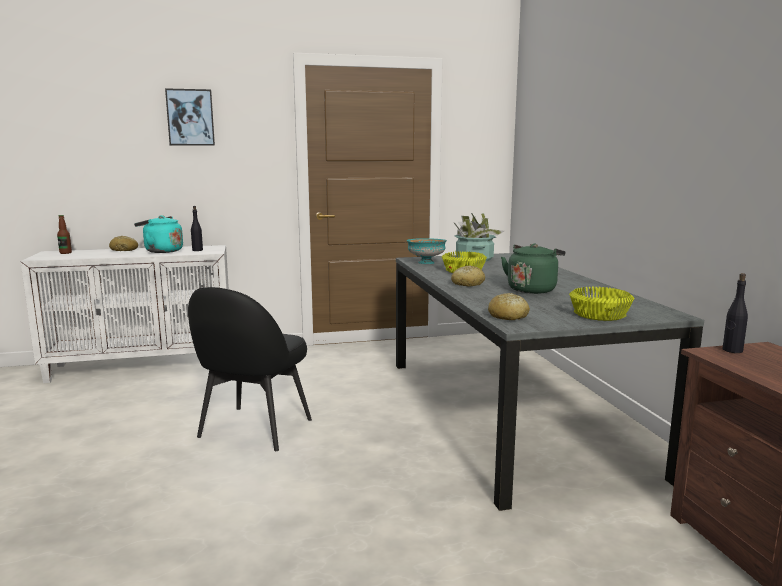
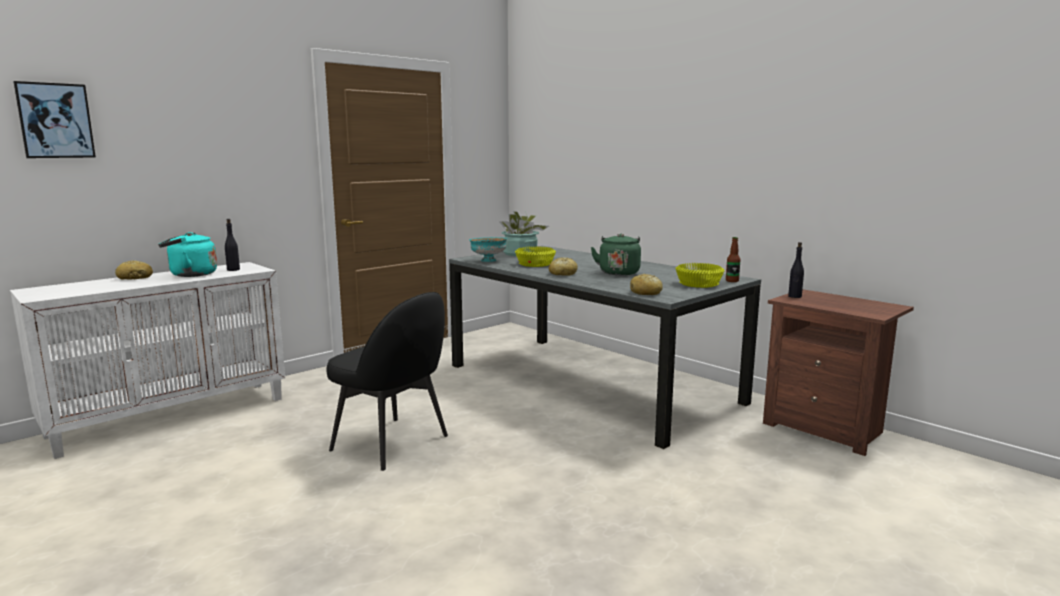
camera: 30 degrees left, 0 degrees up
(65, 253) = (59, 288): bottle -> bottle (732, 281)
(190, 117) = (202, 116): picture -> picture (55, 120)
(254, 429) = (392, 444): black chair -> black chair turned 45 degrees counterclockwise

